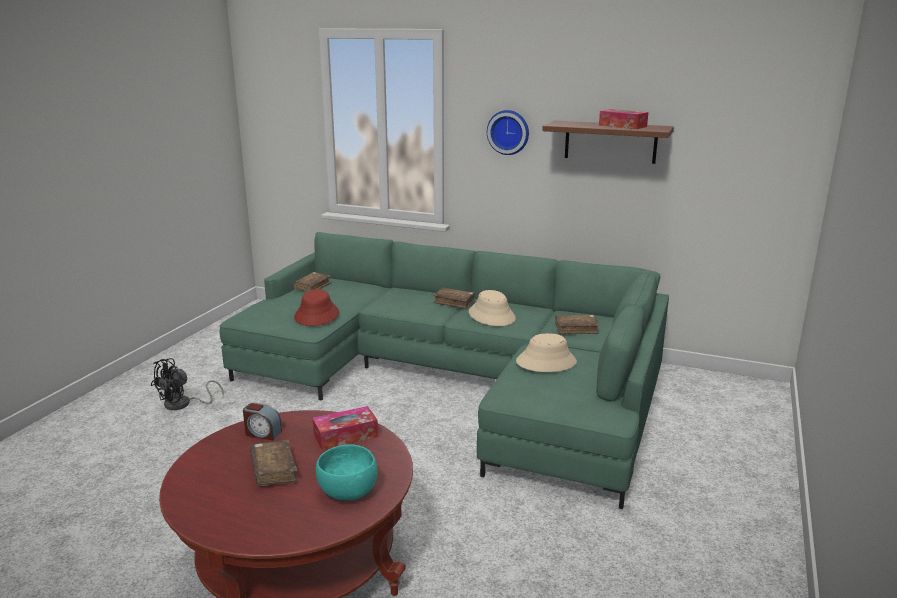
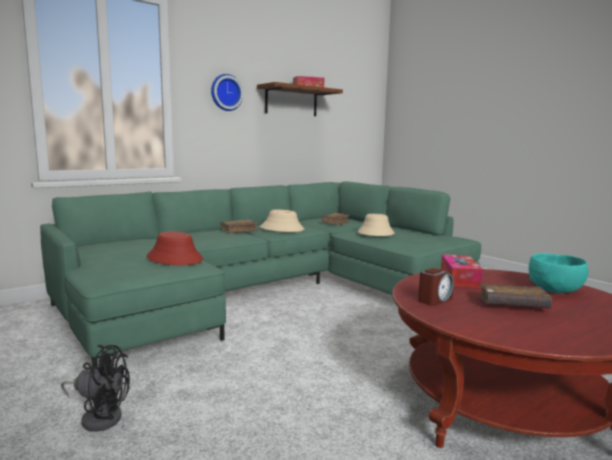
camera: 60 degrees left, 10 degrees down
(183, 404) = (99, 416): black fan -> black fan turned 60 degrees counterclockwise
(312, 287) = (97, 250): brown book -> none

